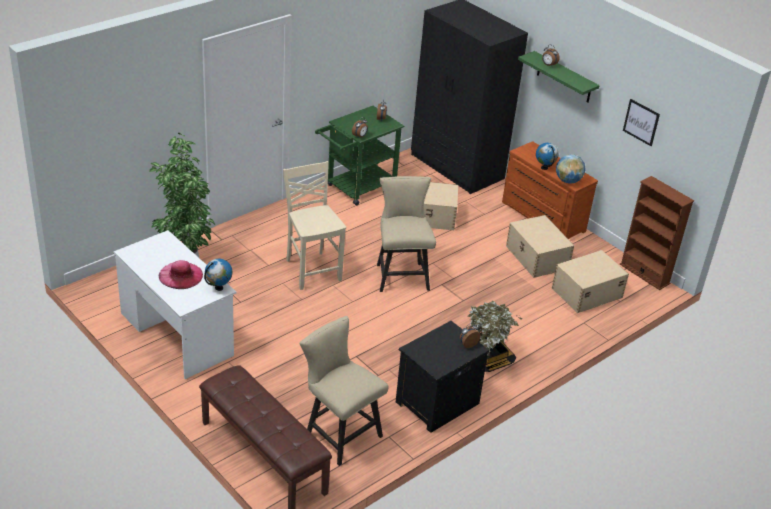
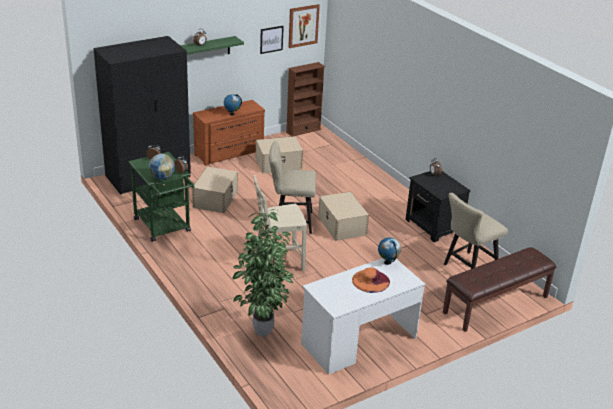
camera: 80 degrees left, 5 degrees down
(181, 275) = (370, 281): pink hat -> orange hat
(487, 359) = (389, 201): potted plant -> none
(568, 181) = (251, 109): globe -> globe (162, 178)
(586, 292) = (321, 153): beige storage box -> beige storage box (342, 226)
(686, 134) = (303, 25): none -> picture

